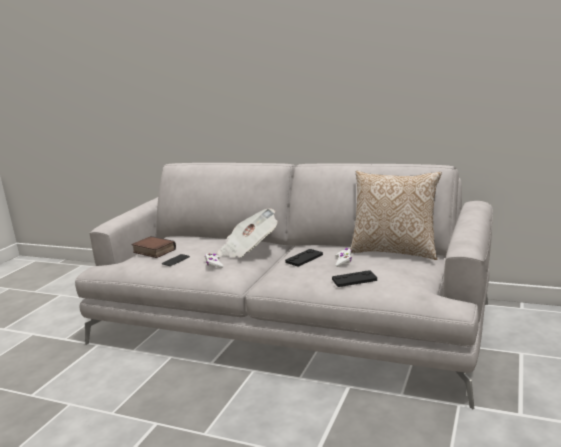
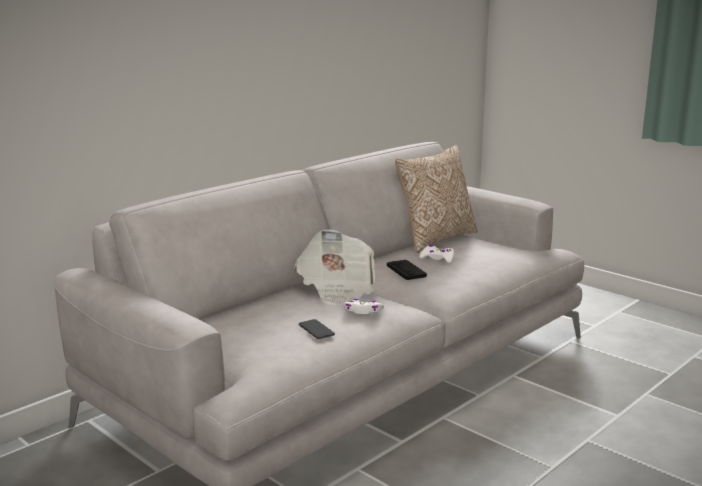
camera: 70 degrees left, 0 degrees up
(153, 251) = (248, 340): book -> none
(354, 279) = (490, 263): black game controller -> none

